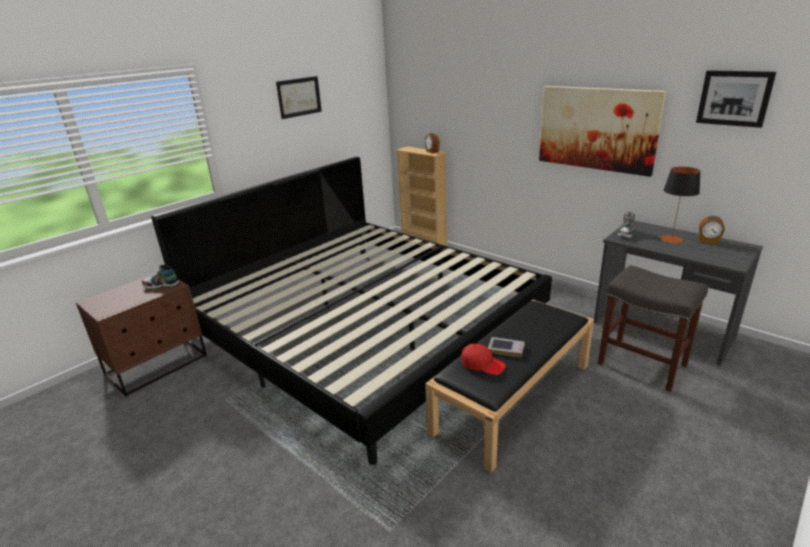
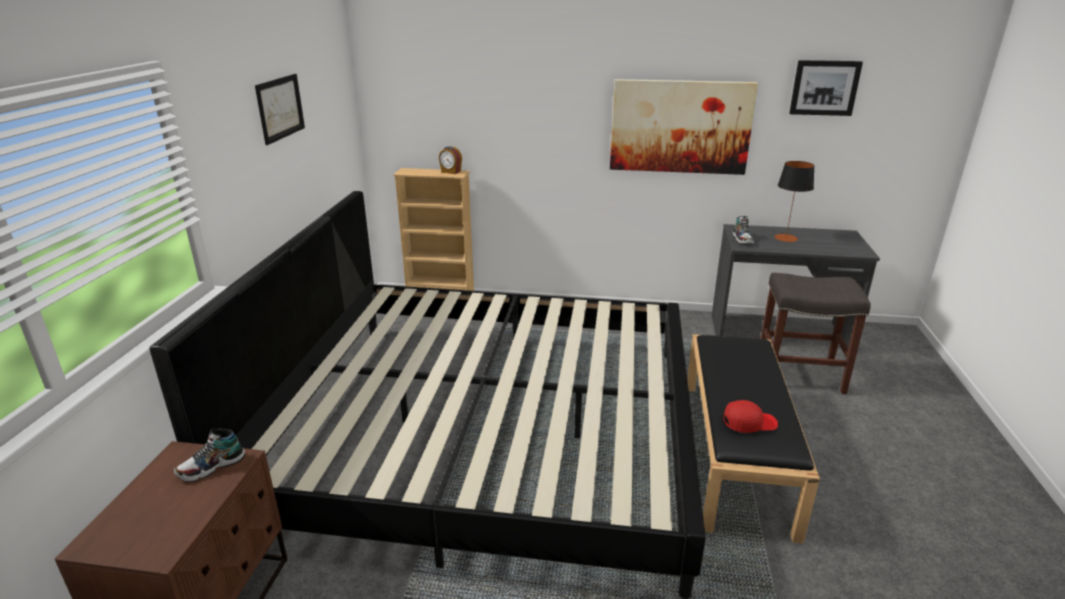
camera: 35 degrees left, 0 degrees up
(506, 349) = (748, 398): book -> none
(708, 241) = (814, 233): alarm clock -> none

